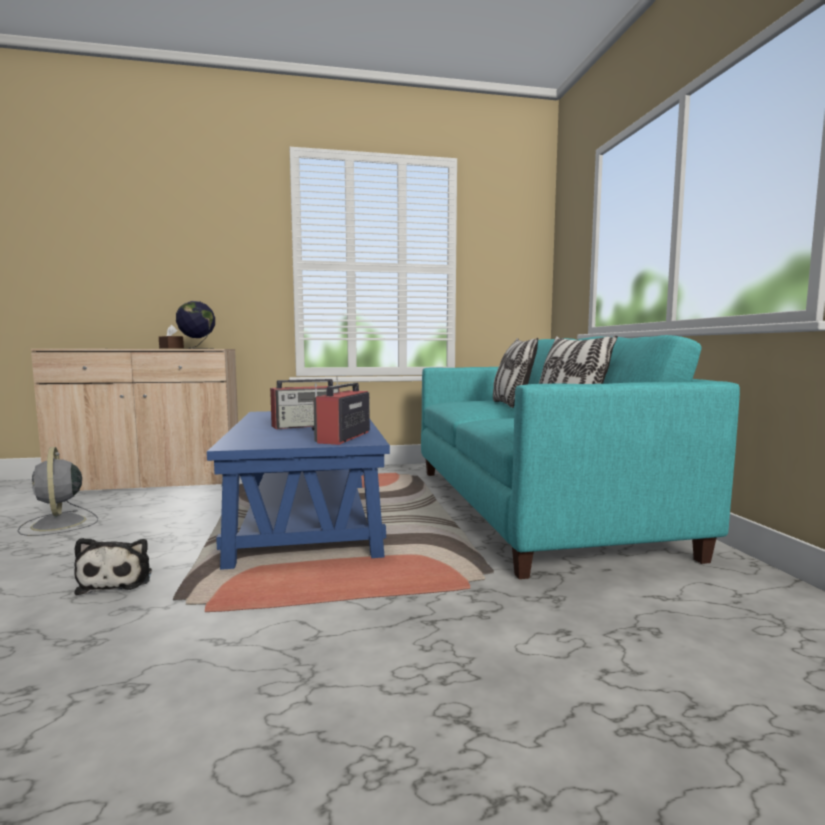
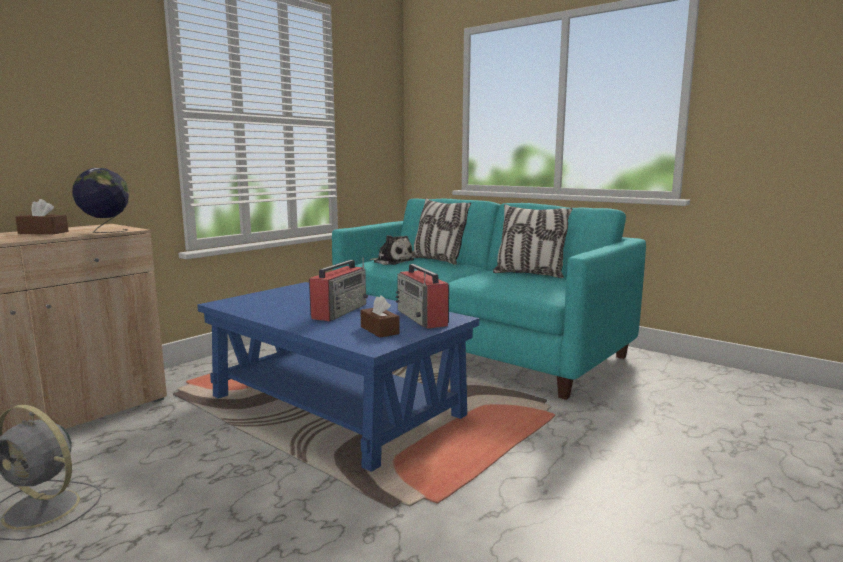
camera: 40 degrees left, 5 degrees up
(118, 580) = (299, 520): plush toy -> plush toy (392, 262)
(281, 438) = (379, 330): none -> brown tissue box

